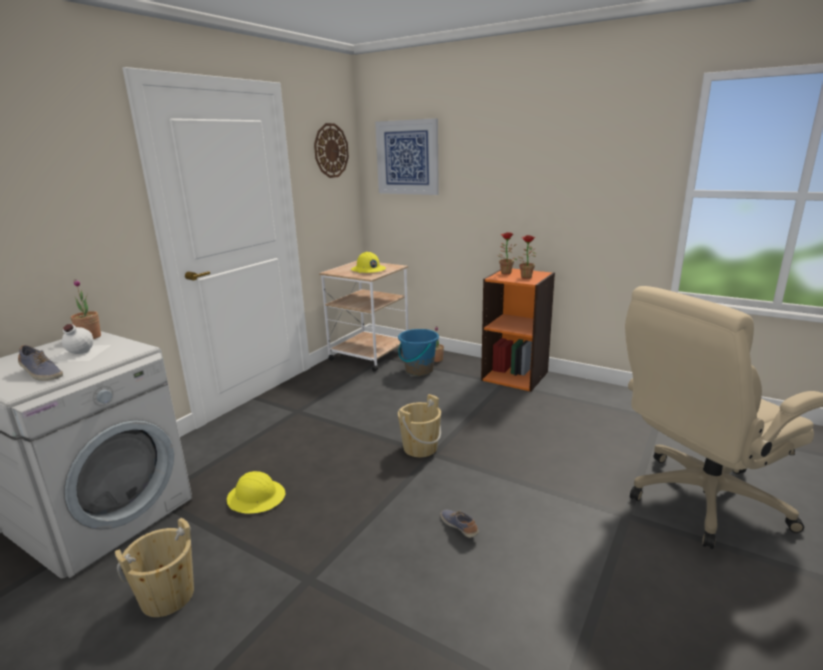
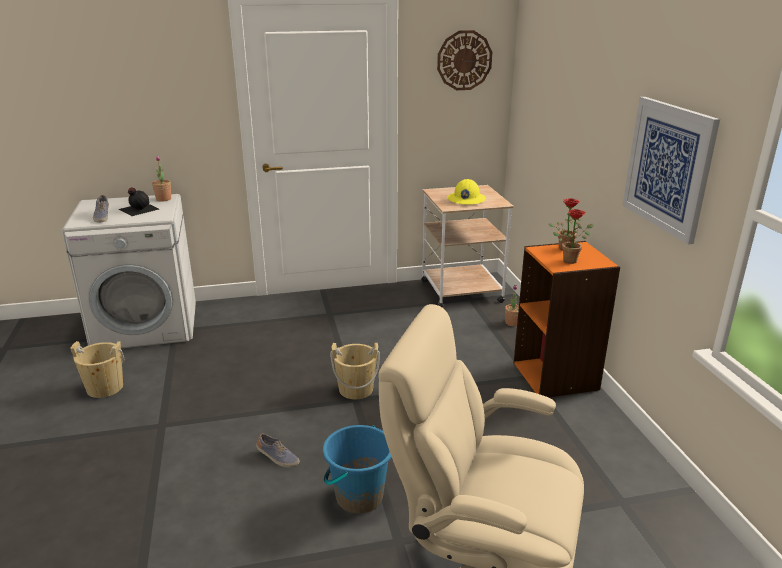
camera: 45 degrees right, 5 degrees up
(78, 353) = (138, 209): white bottle -> black bottle
(256, 497) = (214, 361): yellow hard hat -> none
(407, 157) = (540, 79): picture -> picture (668, 167)
(419, 370) = (476, 325): blue bucket -> blue bucket (359, 496)
(459, 527) = (277, 458): shoe -> shoe turned 105 degrees clockwise

